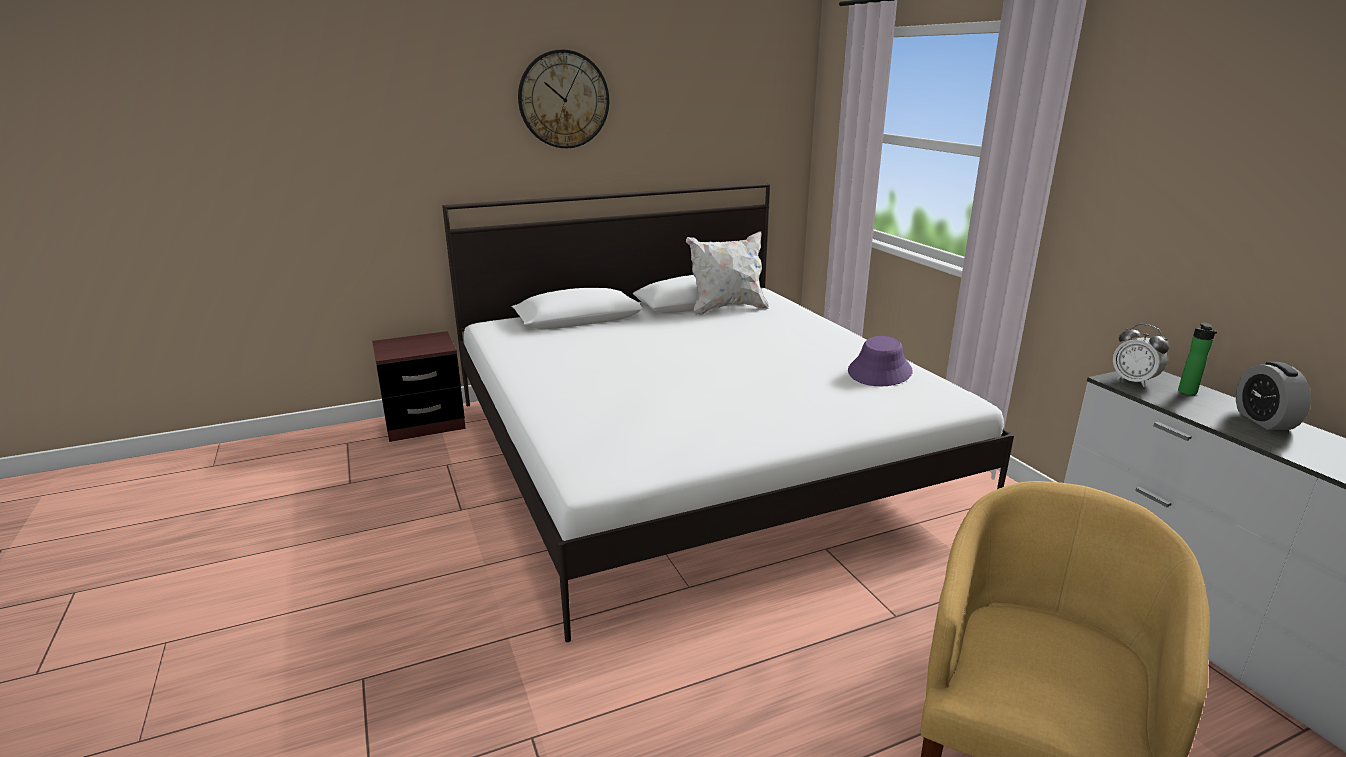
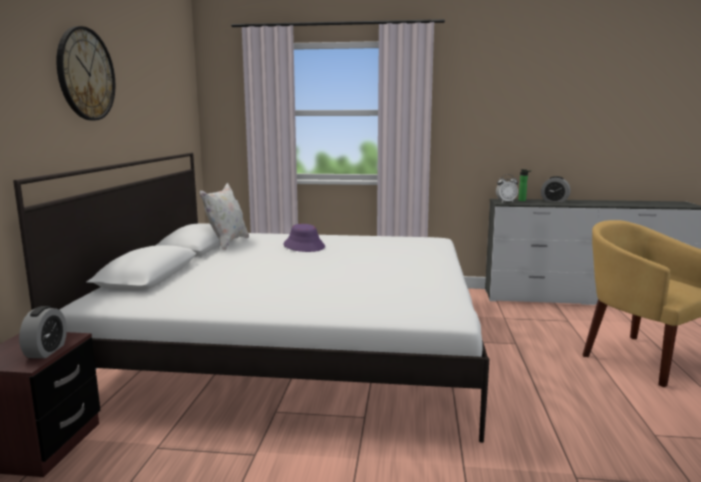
camera: 60 degrees left, 10 degrees down
(412, 351) = (46, 351): none -> alarm clock
(880, 372) = (385, 241): purple hat -> purple hat (304, 246)

